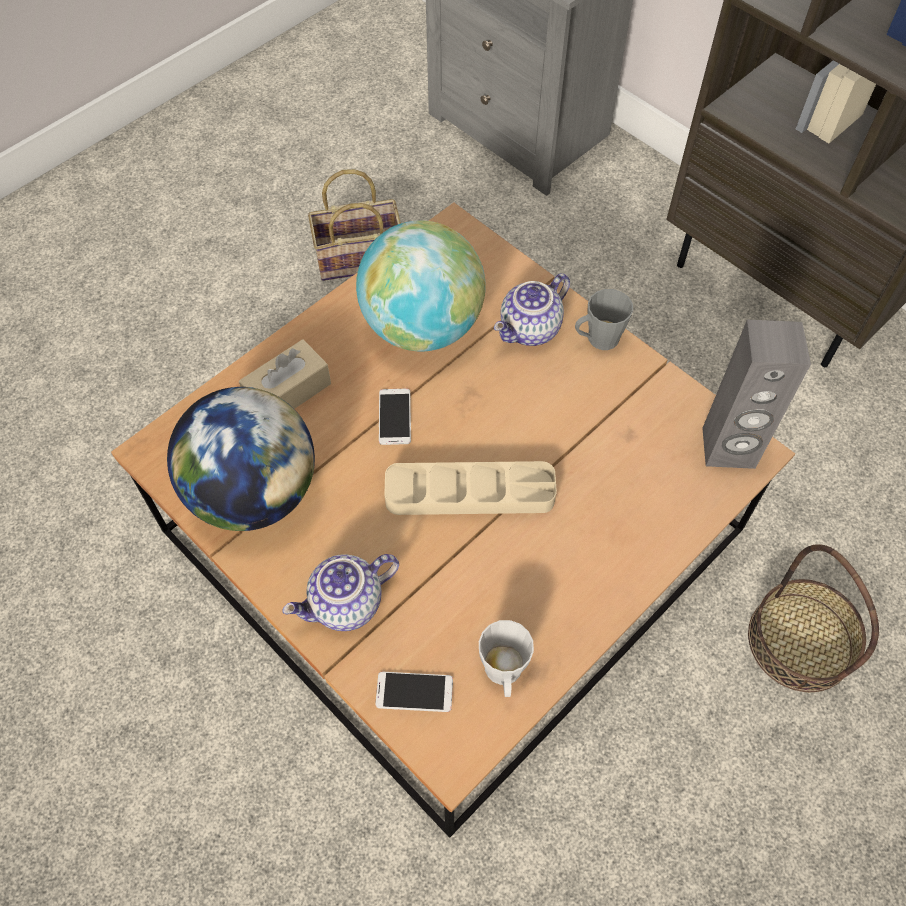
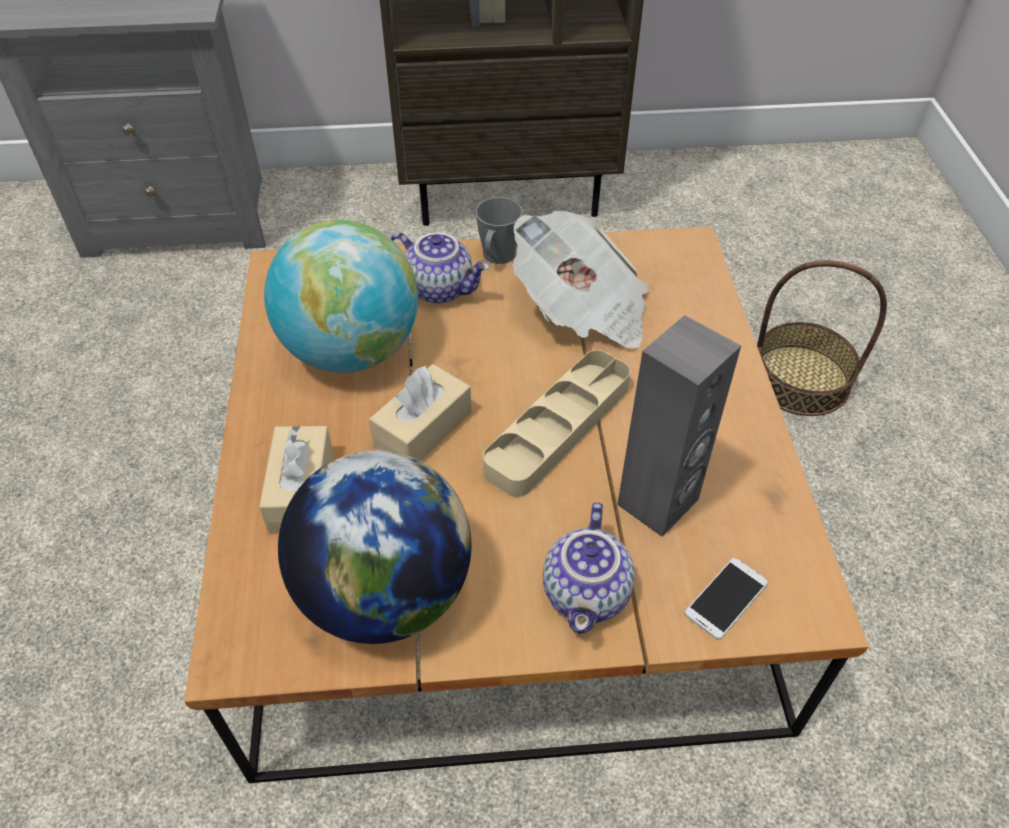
camera: 50 degrees left, 10 degrees down
(361, 256) = (155, 400): basket -> none
(394, 417) = (423, 429): phone -> beige tissue box
(503, 674) = (760, 519): grey mug -> none
(530, 330) = (441, 288): teapot -> teapot turned 60 degrees counterclockwise
(600, 429) = (582, 309): none -> newspaper
(728, 449) = (674, 254): grey speaker -> grey speaker (659, 503)

